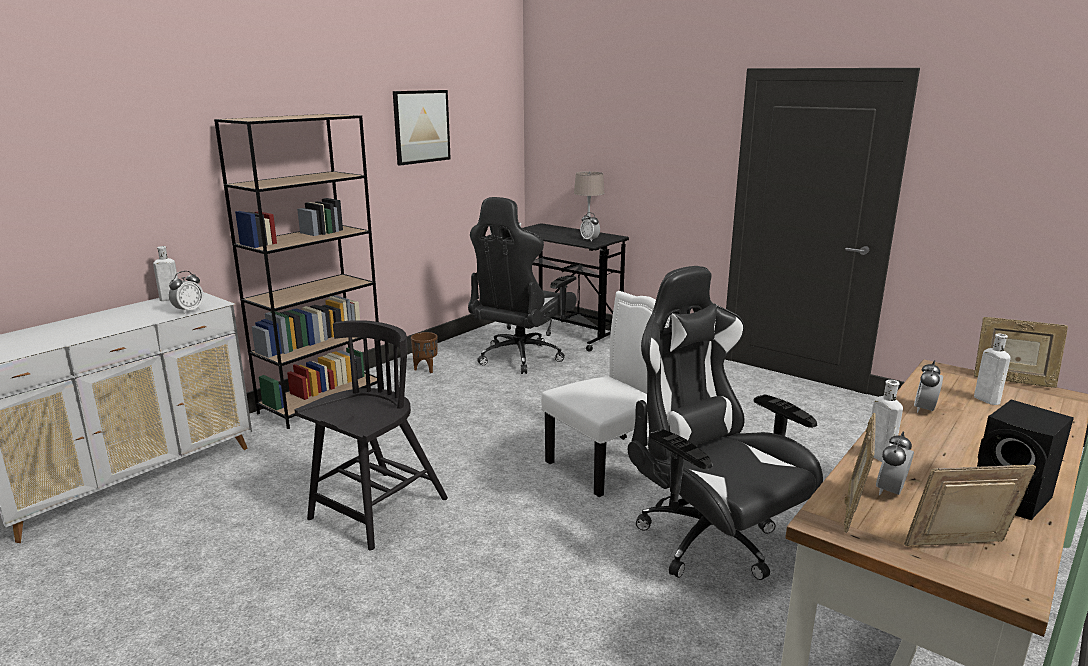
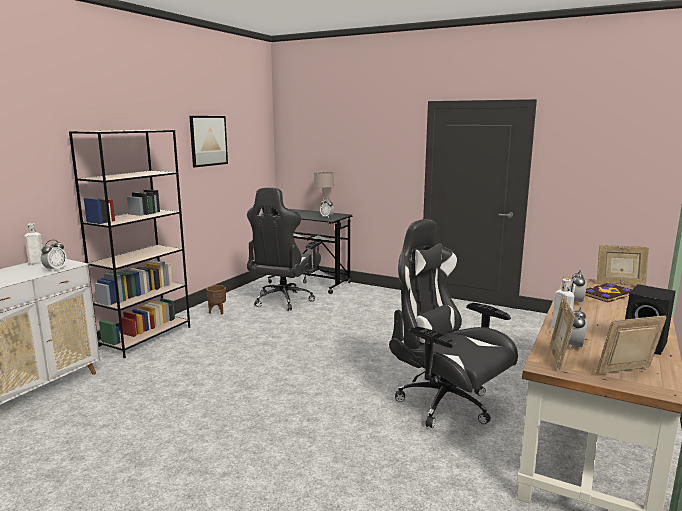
camera: 10 degrees left, 5 degrees down
(376, 510) = (208, 406): black chair -> none
(607, 464) = (364, 363): white chair -> none
(985, 399) = (608, 294): white bottle -> book

